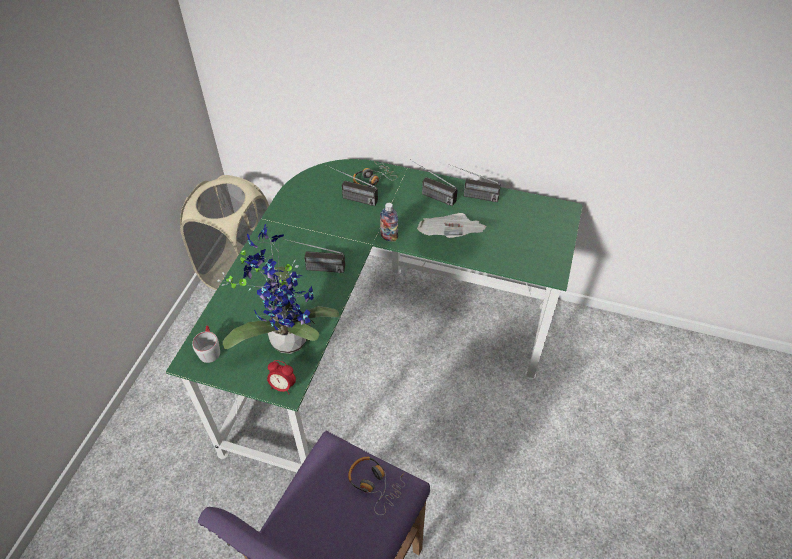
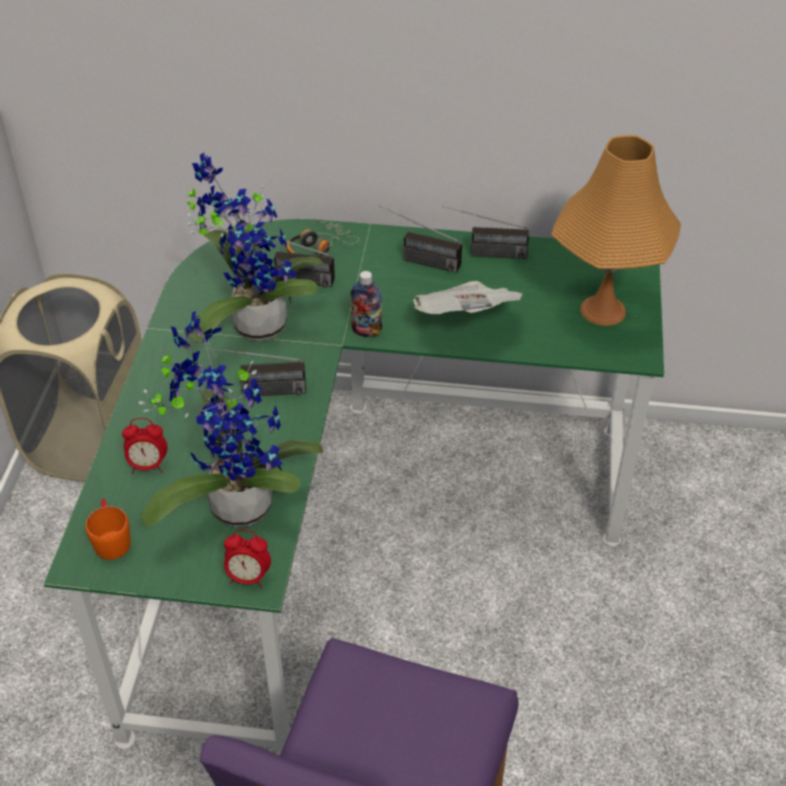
camera: 10 degrees left, 5 degrees down
(209, 349) = (110, 538): grey mug -> orange mug
(241, 306) = (148, 465): none -> alarm clock
(323, 223) = (254, 323): none -> potted plant
(375, 484) = (433, 703): headphones -> none
(537, 242) = (602, 310): none -> orange table lamp

